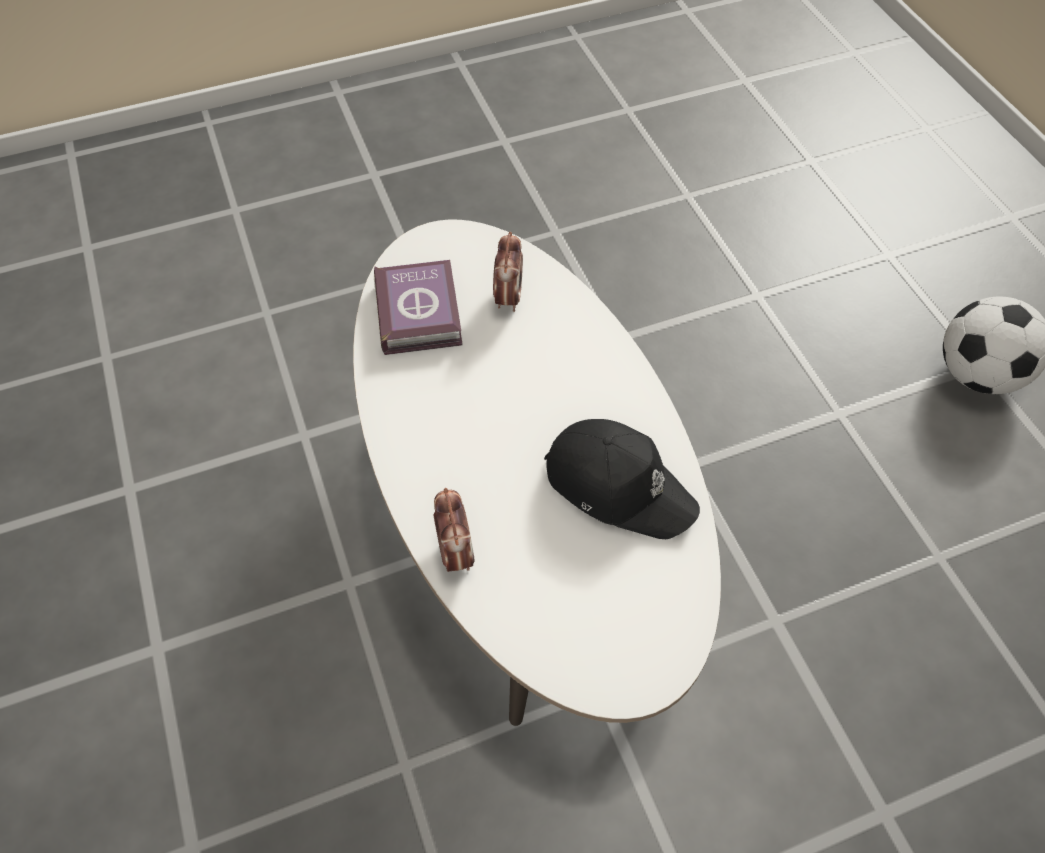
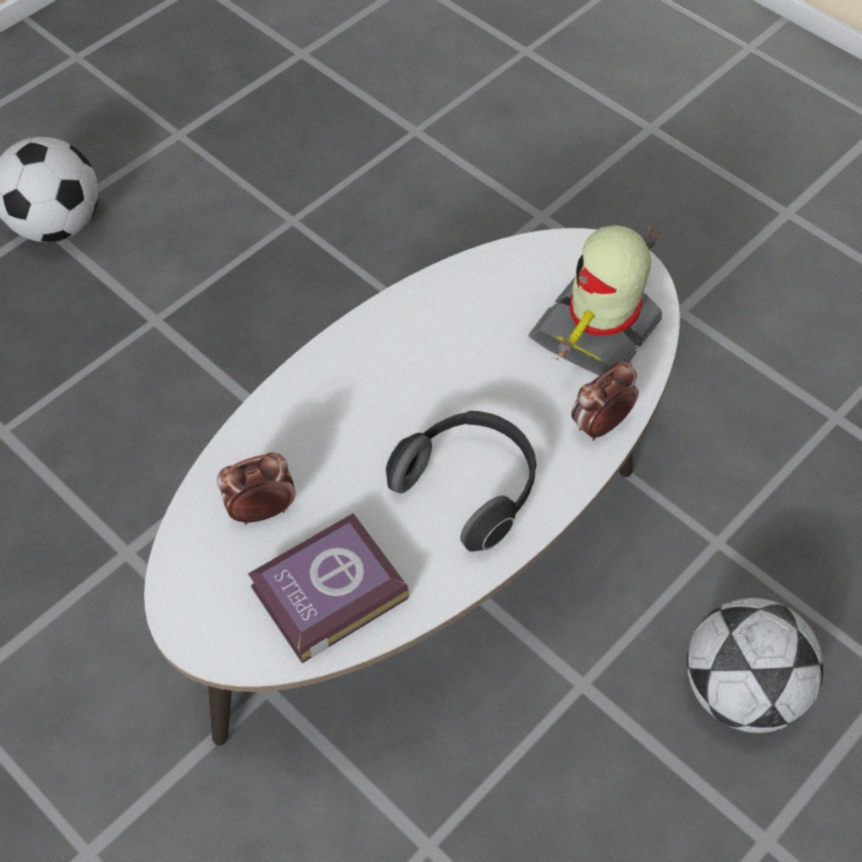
camera: 115 degrees left, 0 degrees up
(269, 700) = (741, 690): none -> football
(451, 429) = (469, 488): none -> headphones
(559, 604) = (598, 333): none -> toy robot
(618, 484) = (455, 331): black cap -> none

